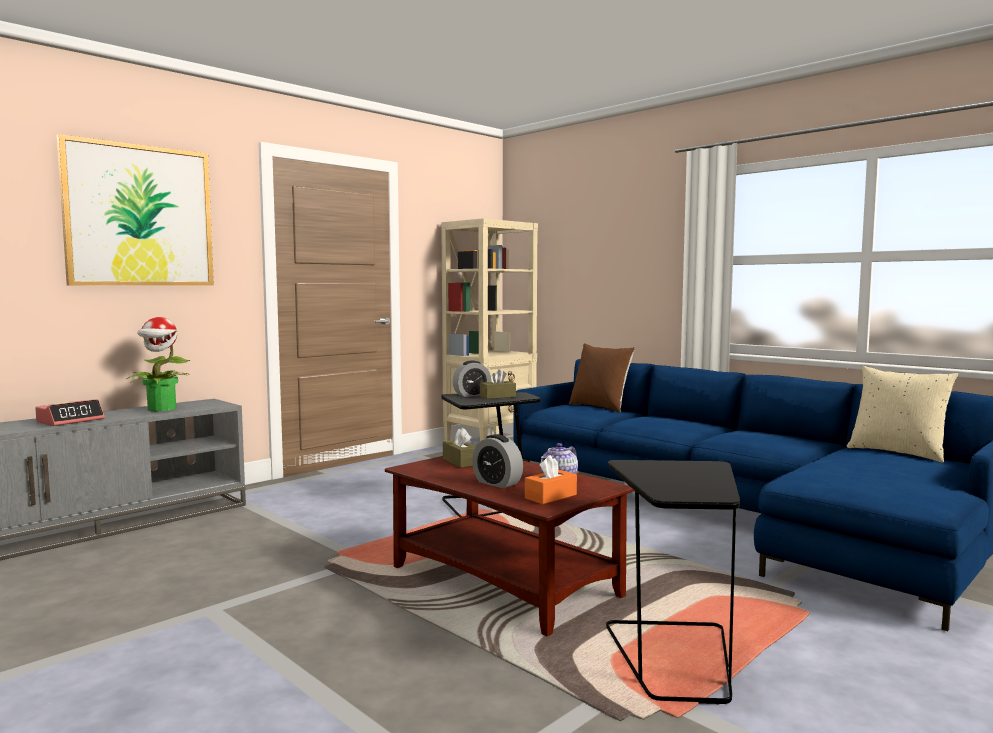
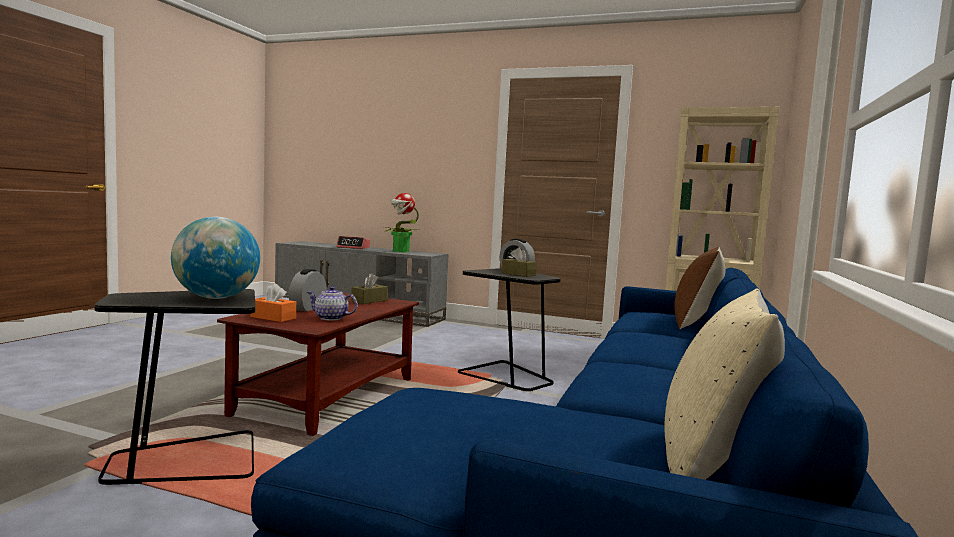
camera: 65 degrees right, 0 degrees up
(139, 216) = (419, 130): picture -> none
(680, 469) = (216, 298): none -> globe

